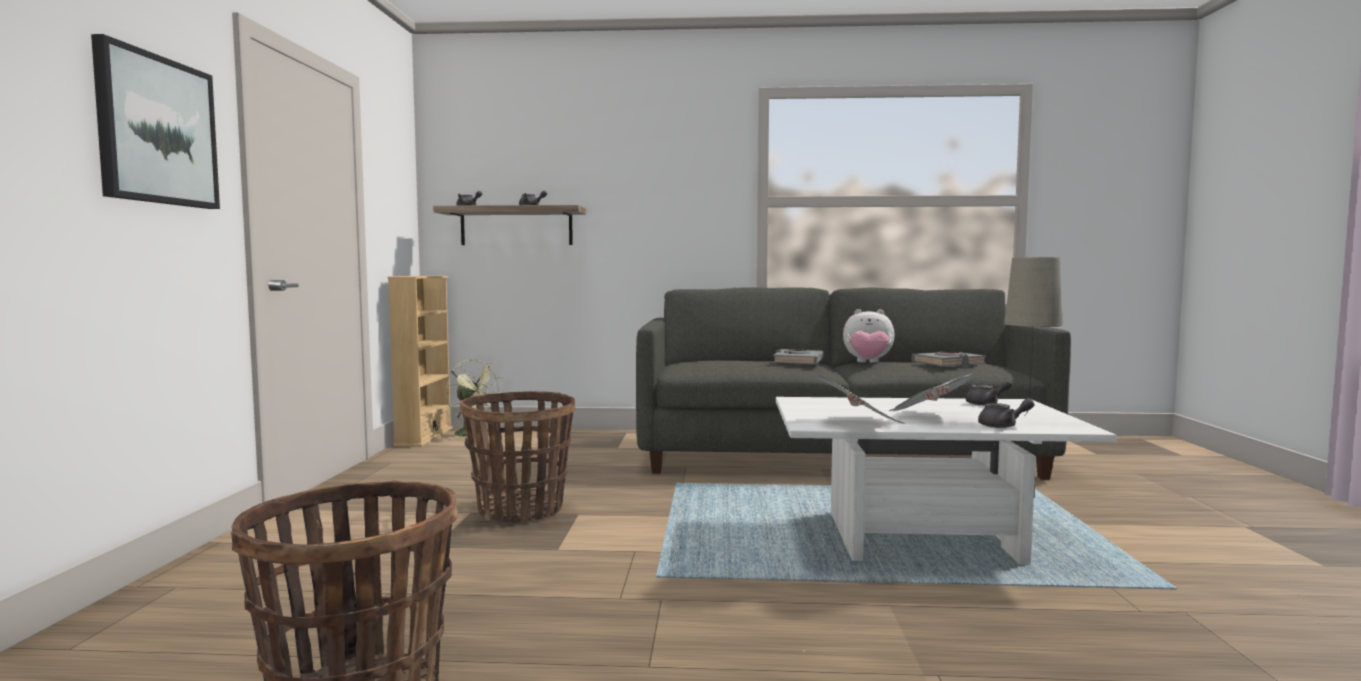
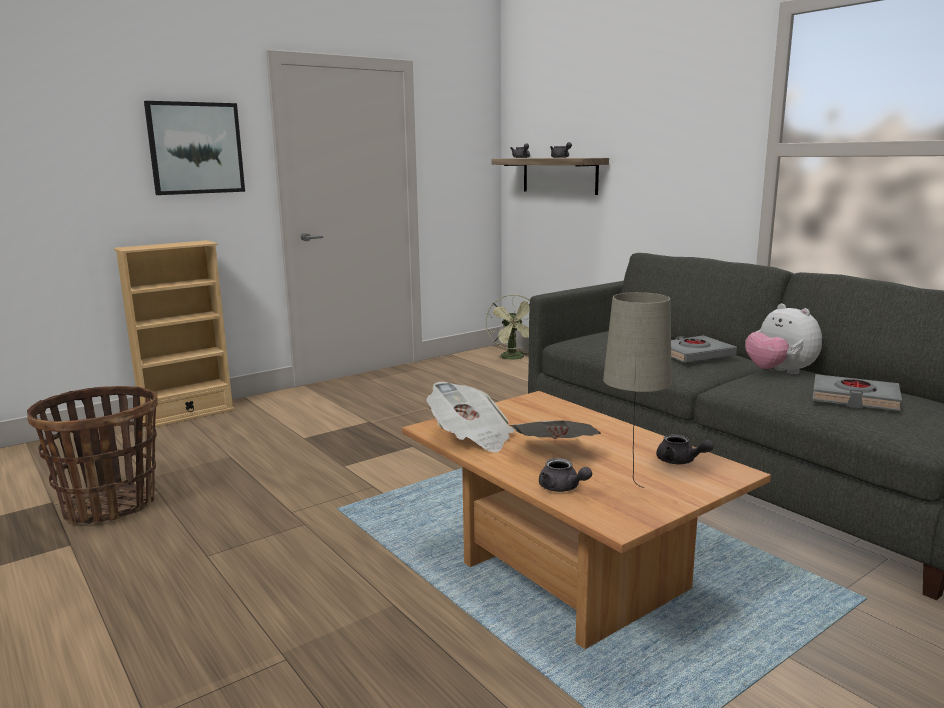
camera: 50 degrees right, 10 degrees up
(424, 437) = (480, 352): beige bookcase -> beige bookcase (187, 415)
(520, 510) = (394, 430): basket -> none
(919, 539) = (567, 577): white coffee table -> brown coffee table

